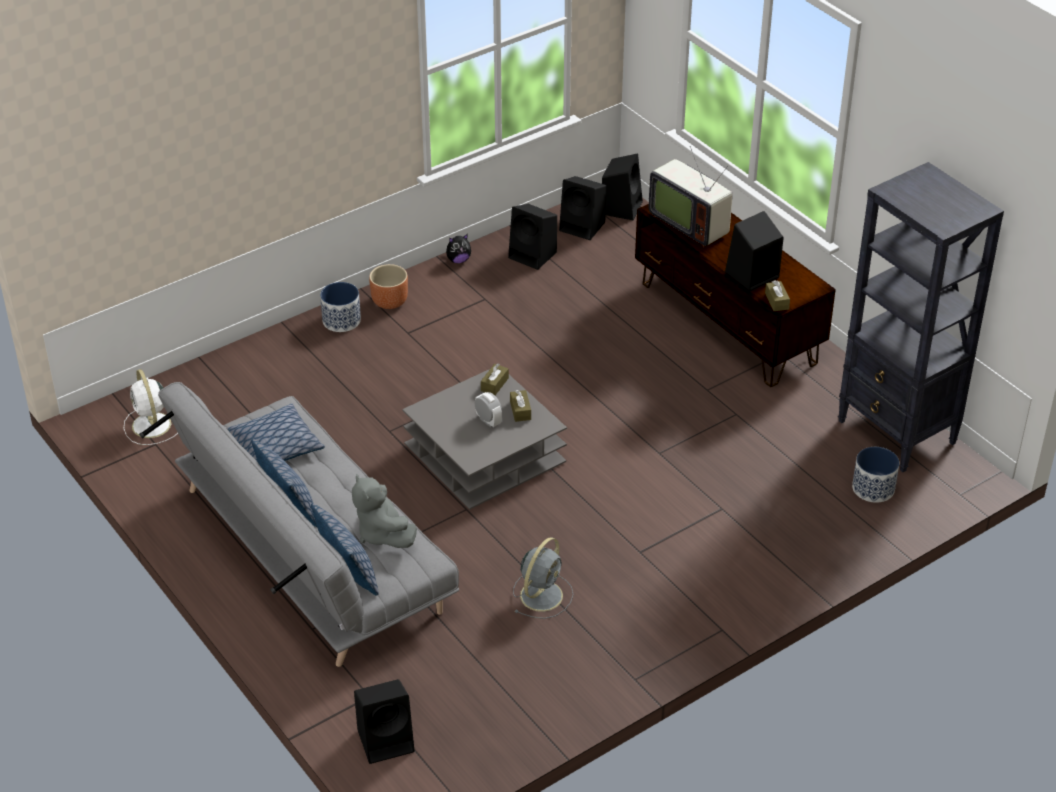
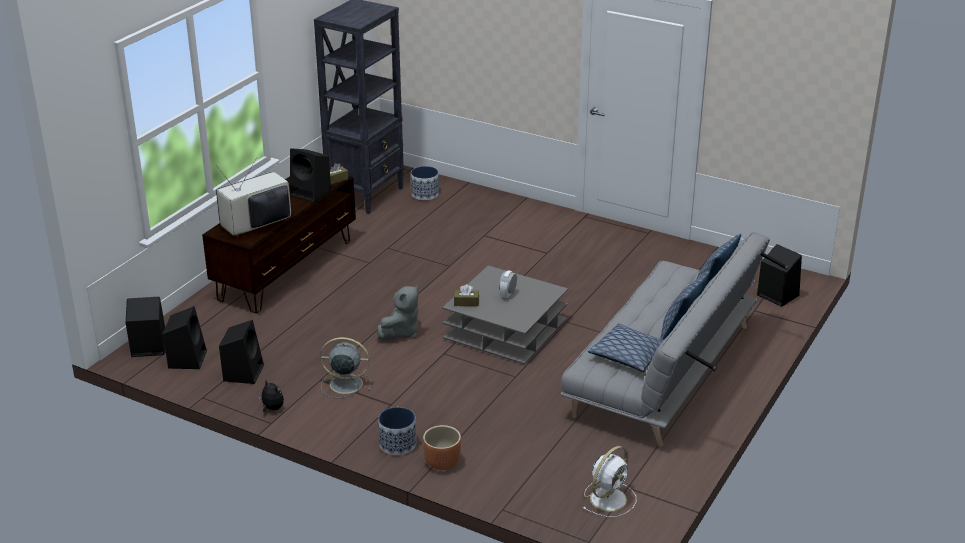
camera: 115 degrees left, 10 degrees down
(382, 533) = (665, 288): grey plush toy -> grey plush toy (401, 332)
(389, 301) = (354, 427): brown planter -> brown planter (442, 463)
(520, 411) = (486, 285): brown tissue box -> none
(542, 594) = (614, 275): grey fan -> grey fan (344, 384)
(690, 223) = (259, 225): television -> television turned 150 degrees counterclockwise

